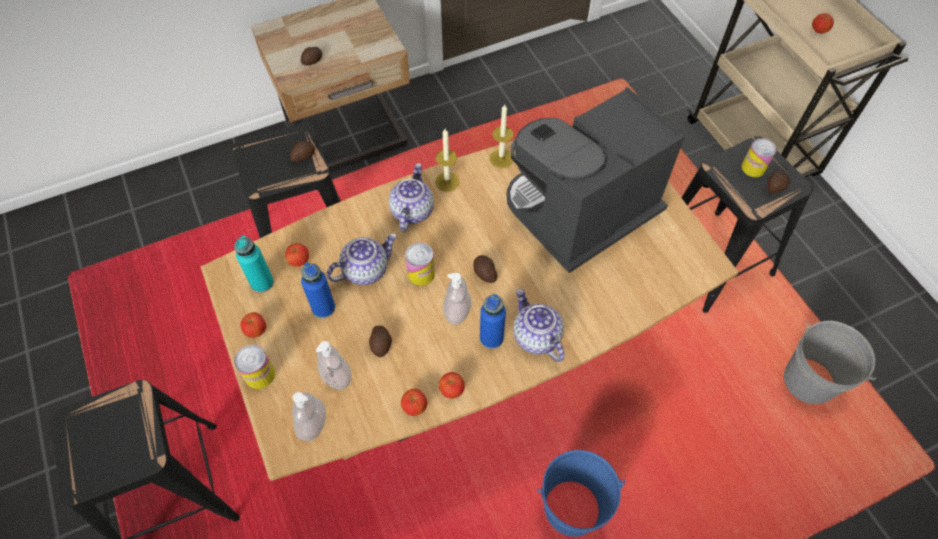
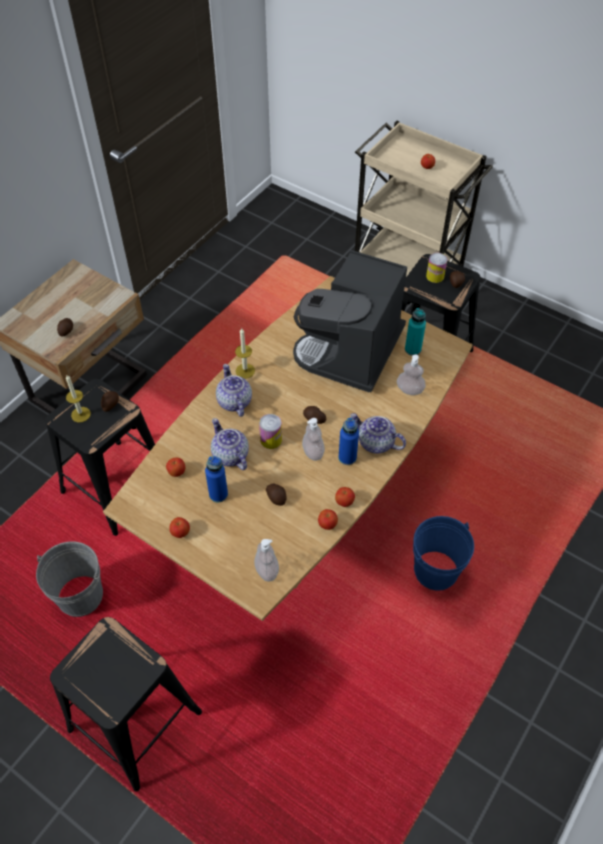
camera: 30 degrees left, 5 degrees down
(260, 375) = (205, 559): can -> none
(262, 283) = (160, 499): turquoise bottle -> turquoise bottle (413, 349)
(336, 376) = (260, 532): soap dispenser -> soap dispenser (409, 390)
(365, 269) = (229, 455): teapot -> teapot turned 60 degrees counterclockwise
(501, 158) = (272, 339): candle -> candle (81, 414)
(808, 381) = (534, 410): grey bucket -> grey bucket (81, 596)

